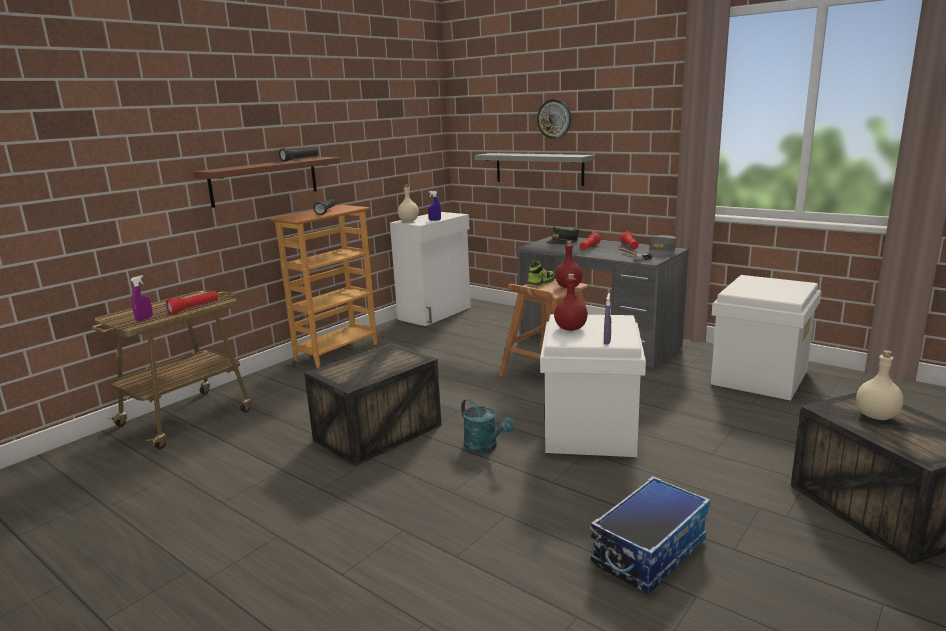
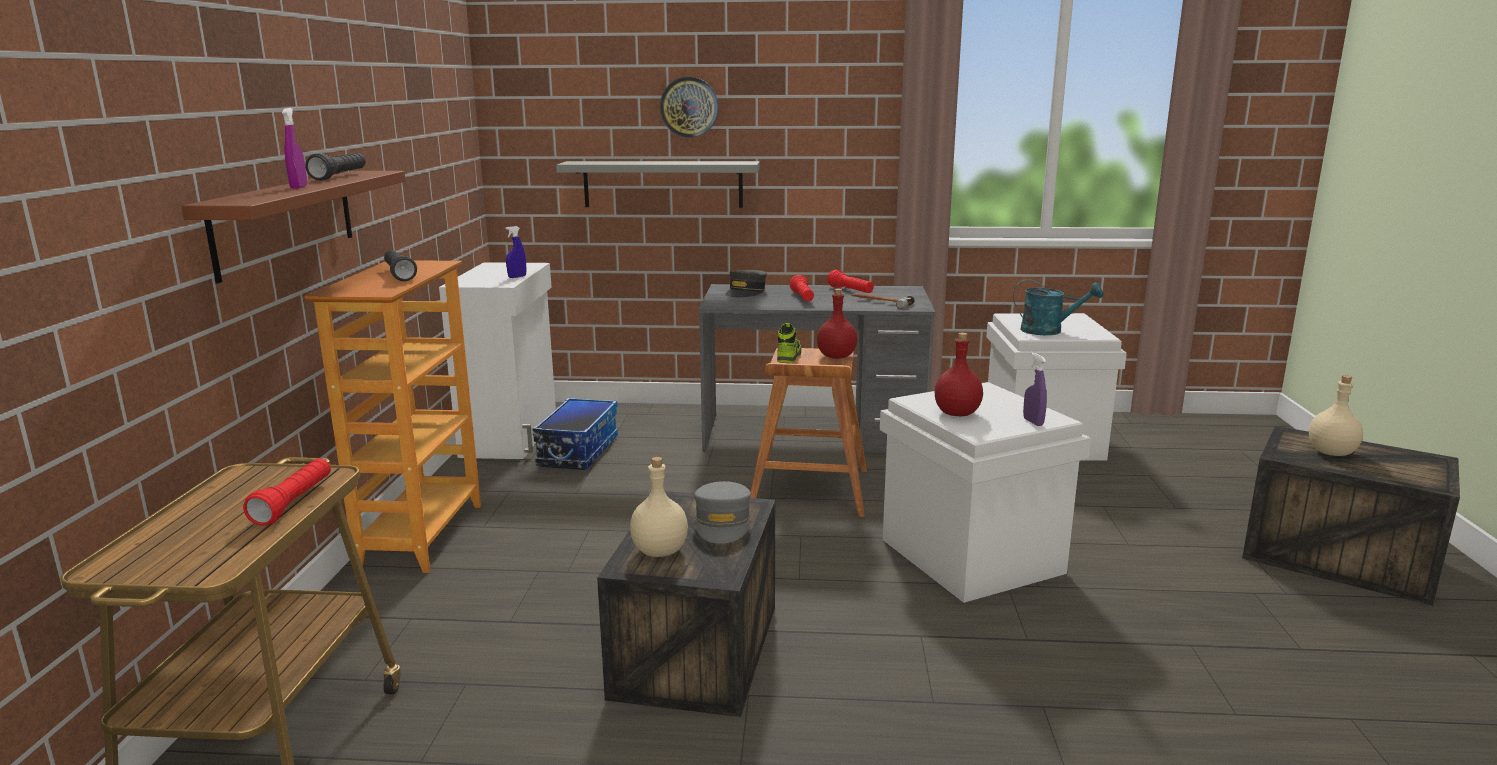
camera: 35 degrees left, 0 degrees up
(144, 319) = (213, 550): purple spray bottle -> purple spray bottle (299, 187)
(409, 221) = (472, 282): beige bottle -> beige bottle (661, 551)
(485, 447) = (881, 621): turquoise watering can -> turquoise watering can (1049, 331)
(648, 552) = (1243, 687): storage box -> storage box (577, 451)
(661, 251) = (901, 293): grey cap -> grey cap (723, 524)

